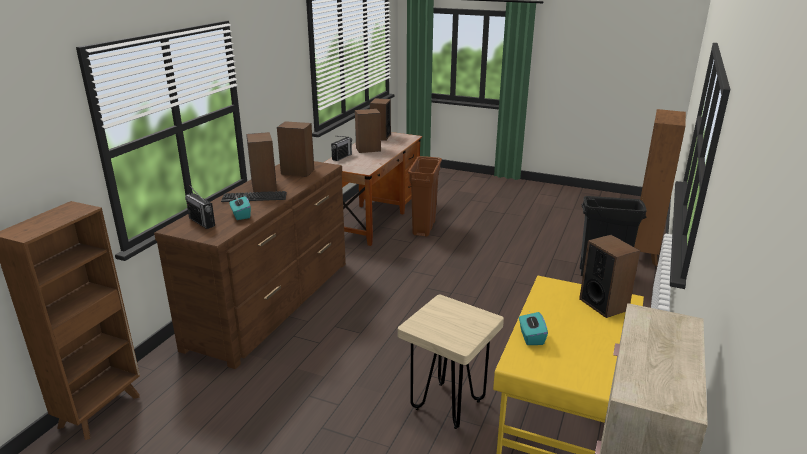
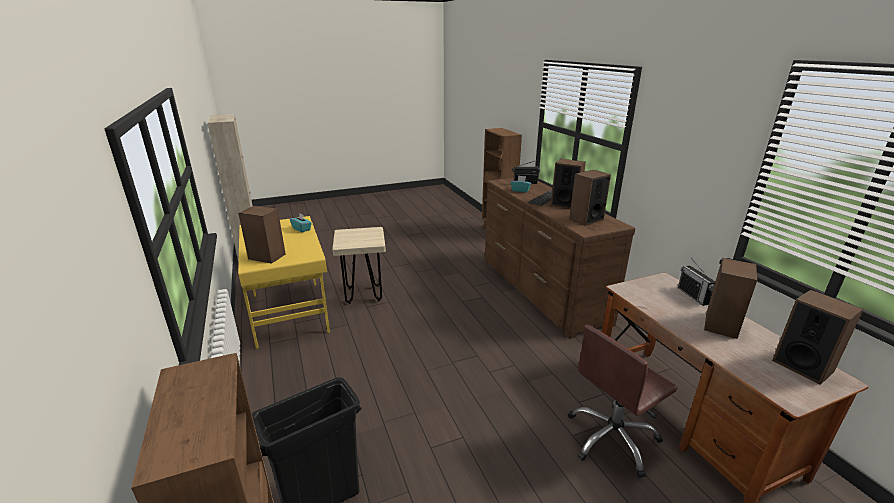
camera: 135 degrees right, 0 degrees up
(424, 228) = (612, 438): brown trash can -> brown office chair

